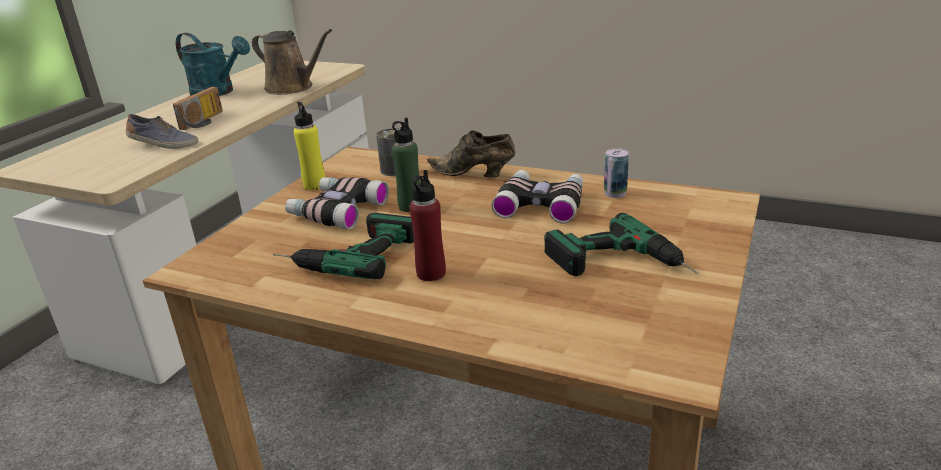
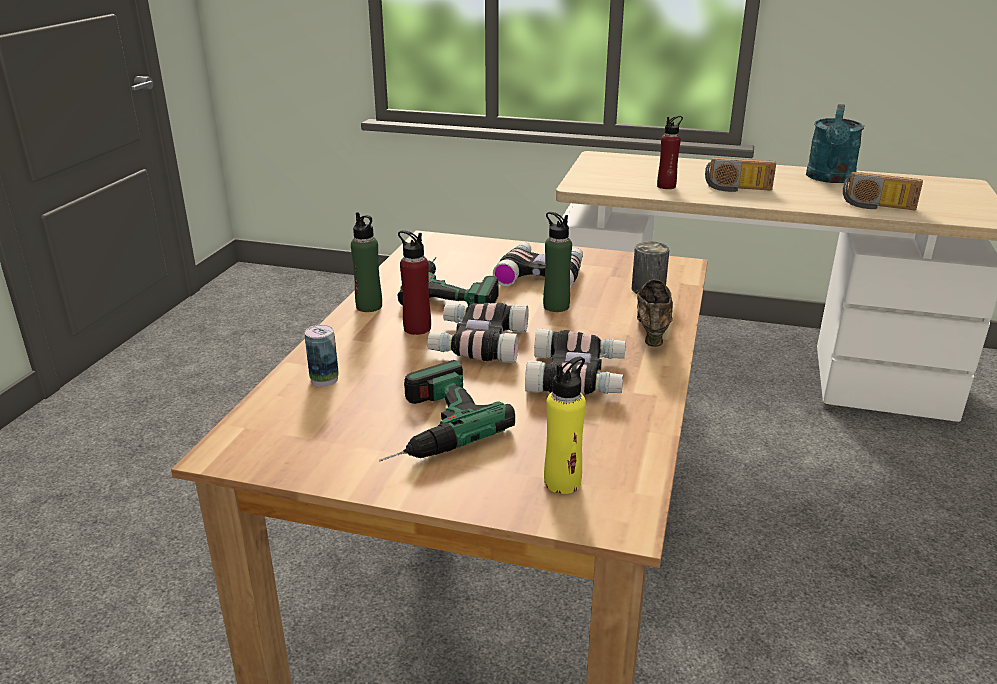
camera: 80 degrees right, 0 degrees up
(163, 145) = (666, 186): shoe -> red bottle
(292, 88) = (877, 206): brown watering can -> radio
(315, 185) = (596, 258): yellow bottle -> yellow bottle (562, 482)
(363, 304) = (369, 306): none -> green bottle
(471, 243) = (477, 342): none -> binoculars
(615, 193) = (622, 426): can -> can (324, 379)

